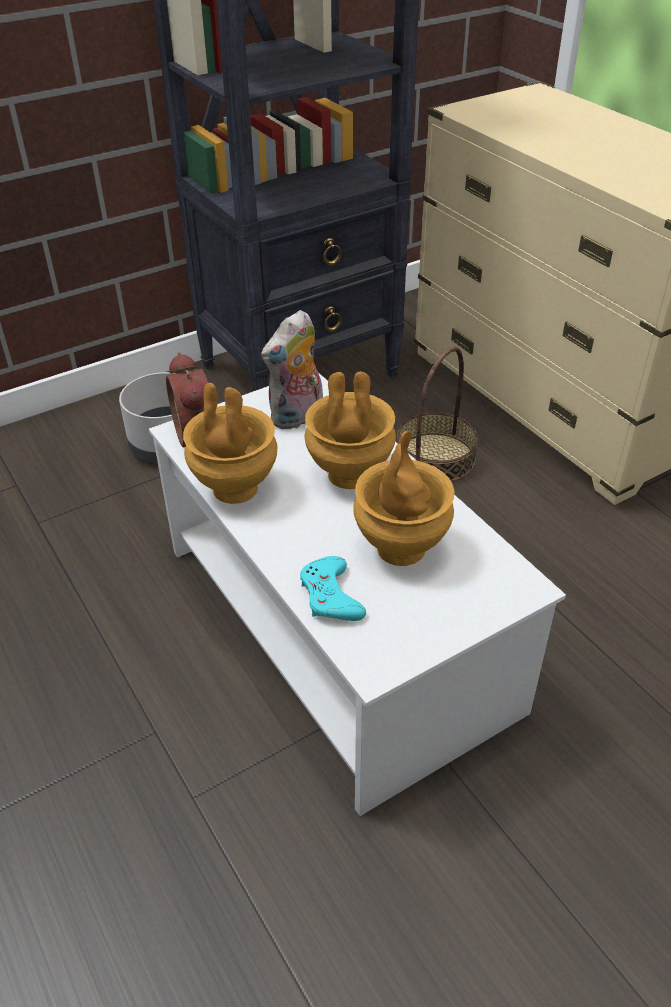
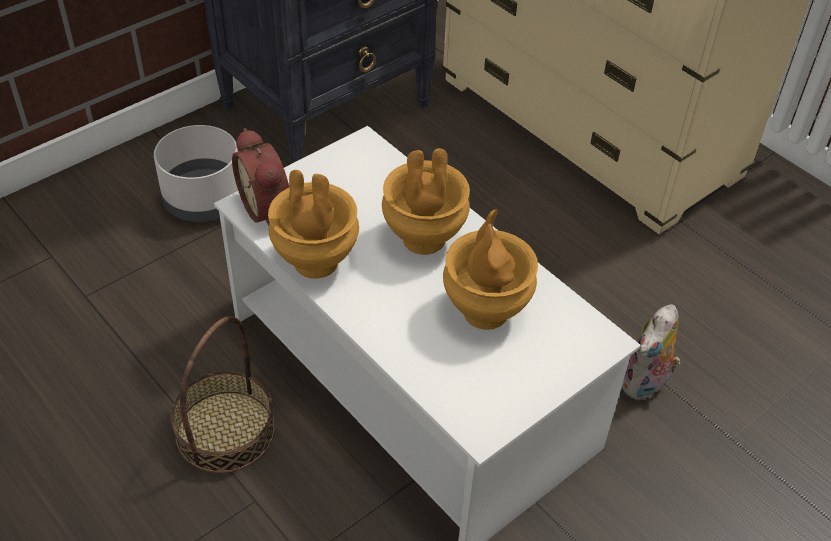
camera: 10 degrees left, 5 degrees up
(297, 418) = (361, 181): plush toy -> plush toy (645, 385)
(331, 596) = (429, 365): turquoise game controller -> none
(435, 458) = (480, 195): basket -> basket (225, 431)

